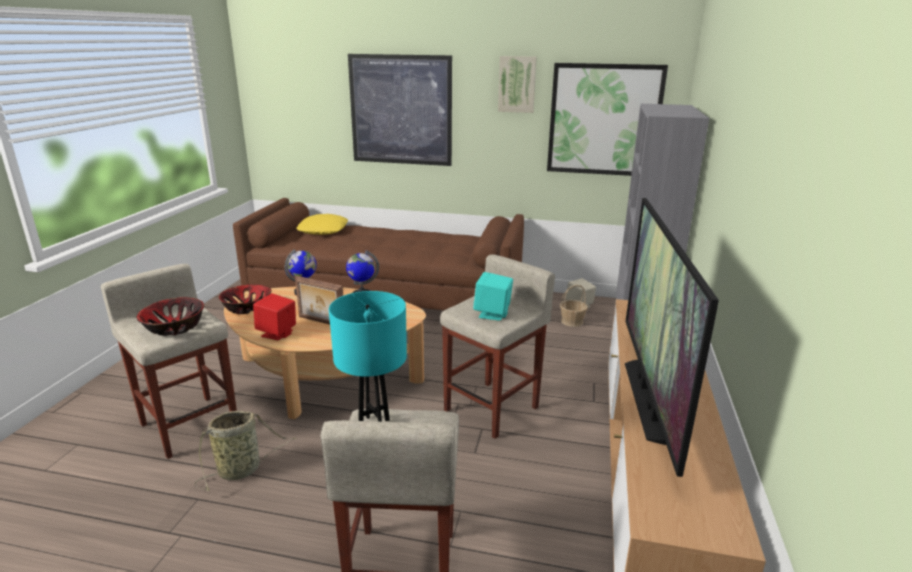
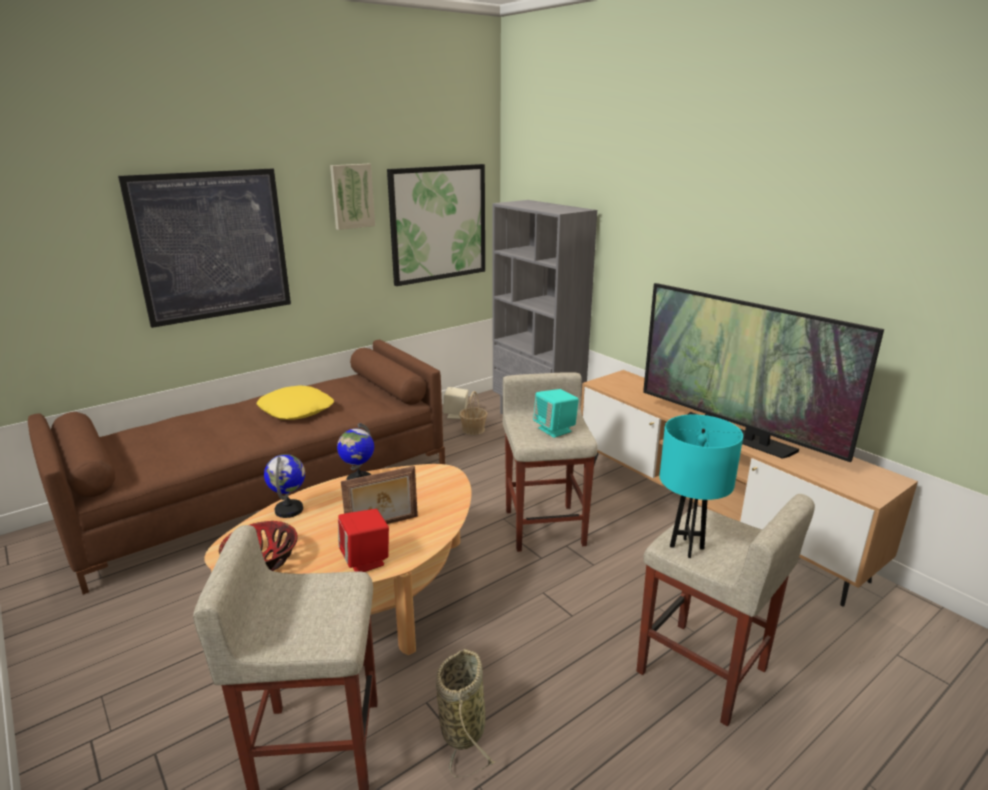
camera: 50 degrees left, 0 degrees up
(174, 327) = (323, 610): bowl -> none
(323, 230) = (144, 438): yellow pillow -> yellow pillow (296, 410)

